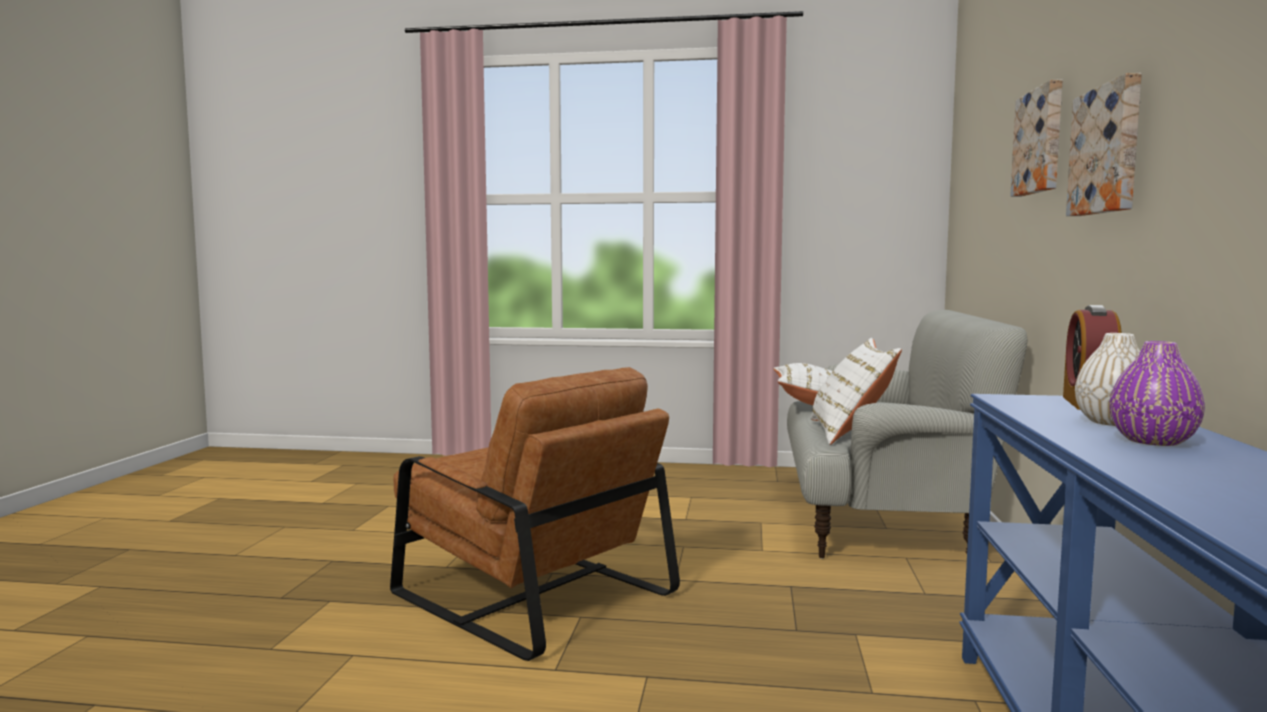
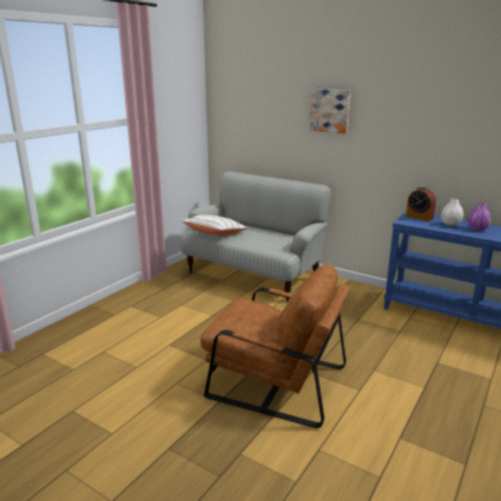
camera: 65 degrees left, 15 degrees up
(528, 592) = (274, 381): brown armchair -> brown armchair turned 45 degrees clockwise
(849, 433) = (270, 244): white pillow -> none
(1108, 150) = (392, 127): picture -> none

